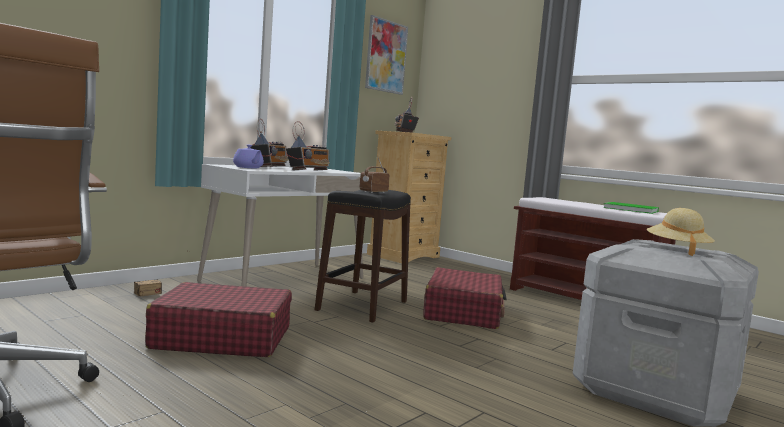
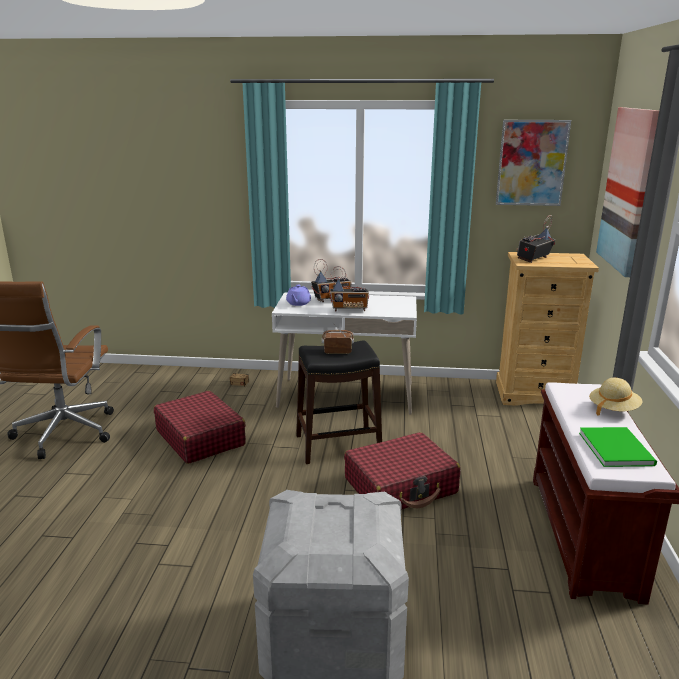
camera: 55 degrees right, 15 degrees up
(477, 73) = (627, 189): none -> picture
(677, 250) = (325, 524): beige hat -> beige hat (613, 409)

